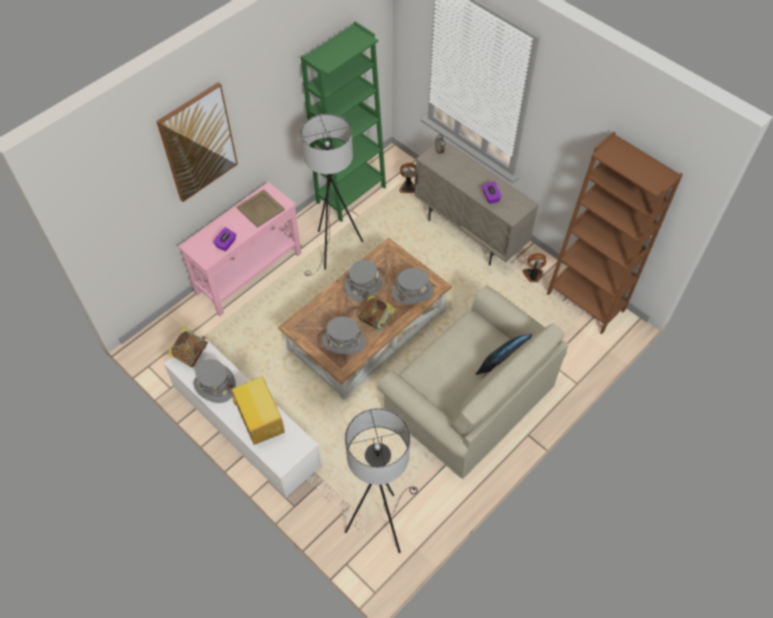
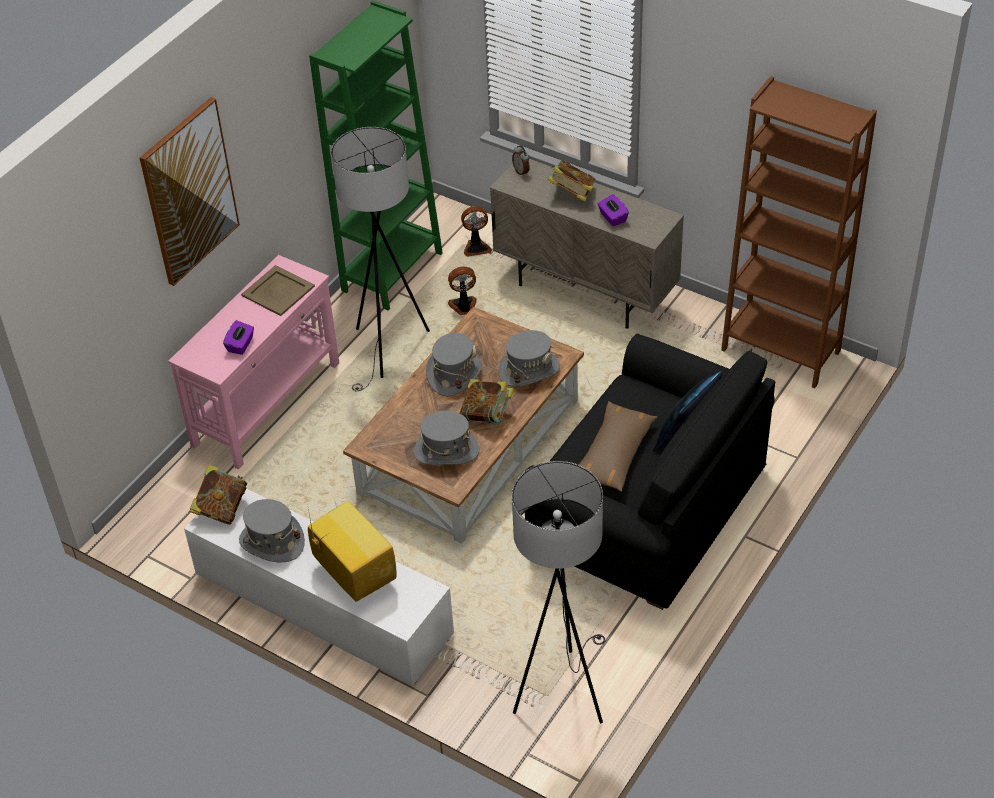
camera: 10 degrees left, 10 degrees down
(449, 371) = (614, 454): none -> brown pillow
(468, 174) = (571, 194): none -> book
(468, 400) = (646, 509): beige sofa -> black sofa
(532, 275) = (694, 331): fan -> fan (463, 306)

